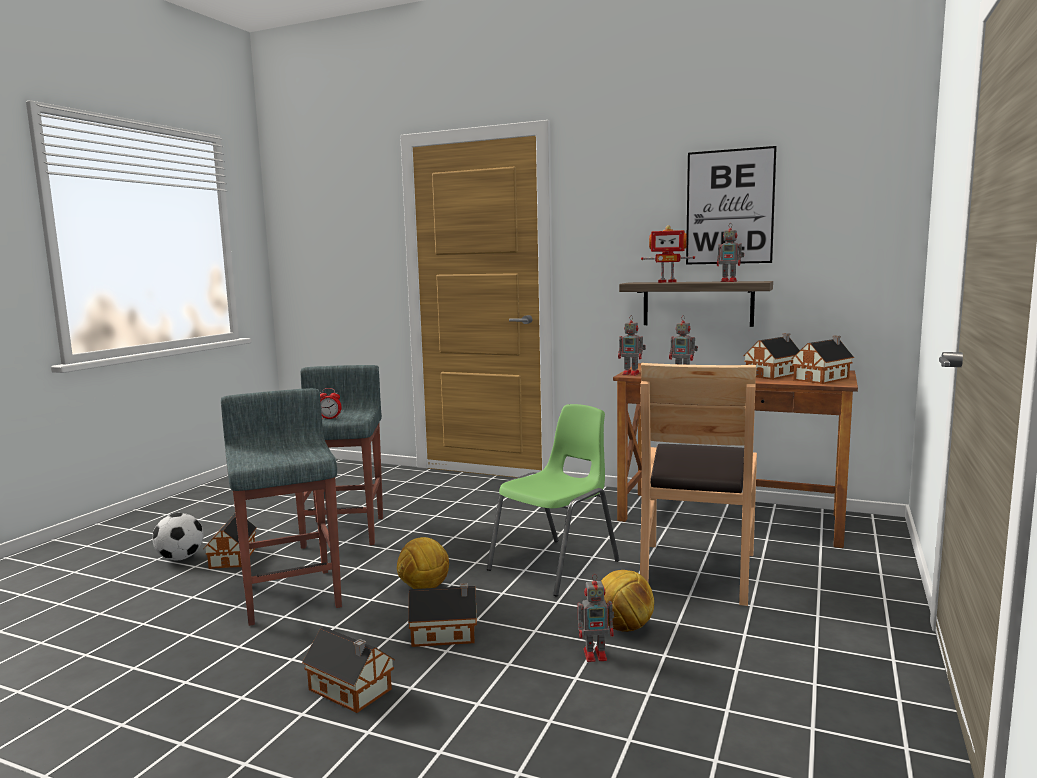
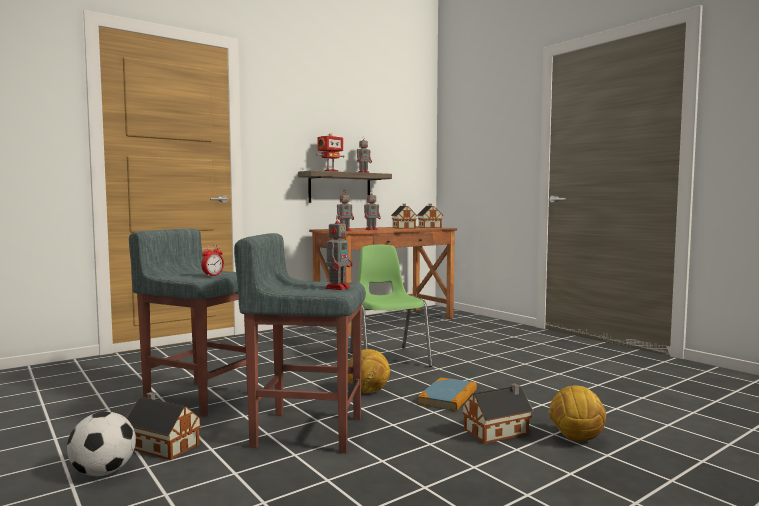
camera: 60 degrees left, 5 degrees down
(446, 634) = (448, 397): toy house -> book
(596, 654) = (511, 373): toy robot -> toy robot (338, 288)
(623, 628) = (487, 363): football -> football (576, 439)
(696, 571) = (441, 340): brown chair -> none
(729, 207) = (355, 127): picture -> none

